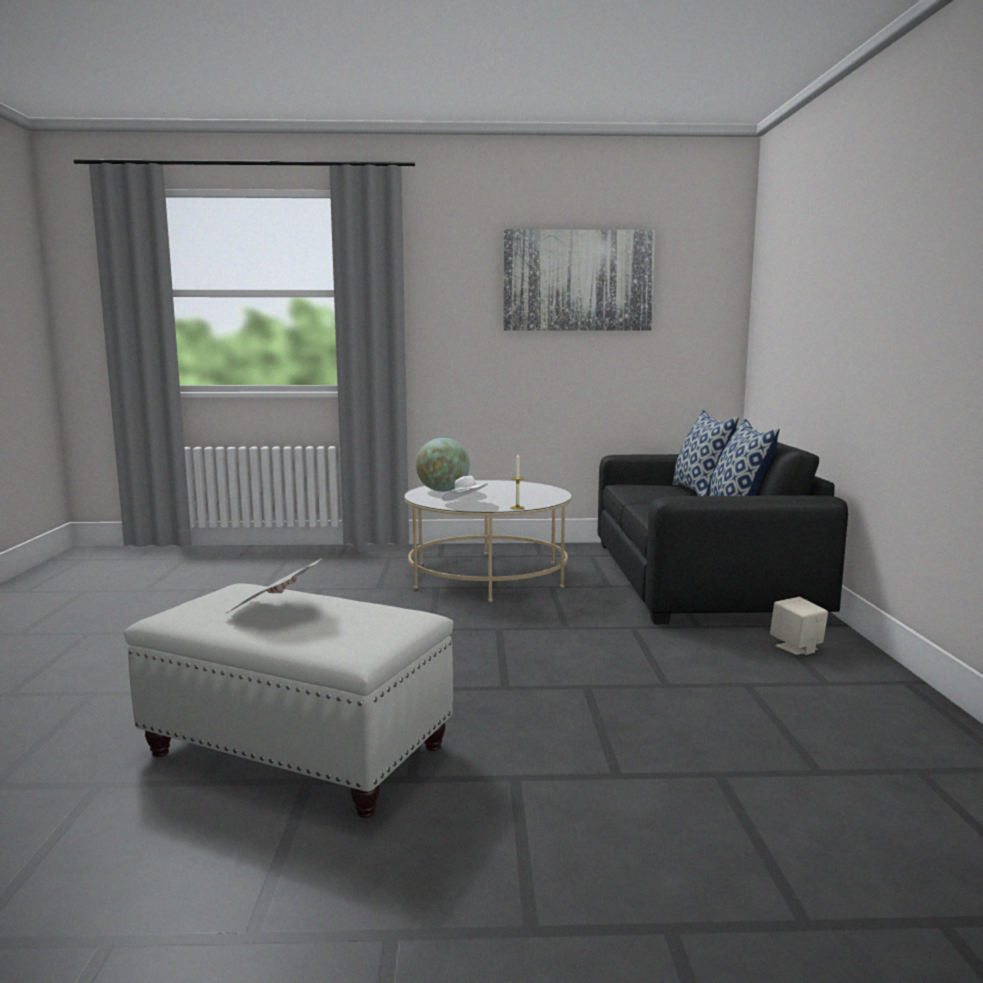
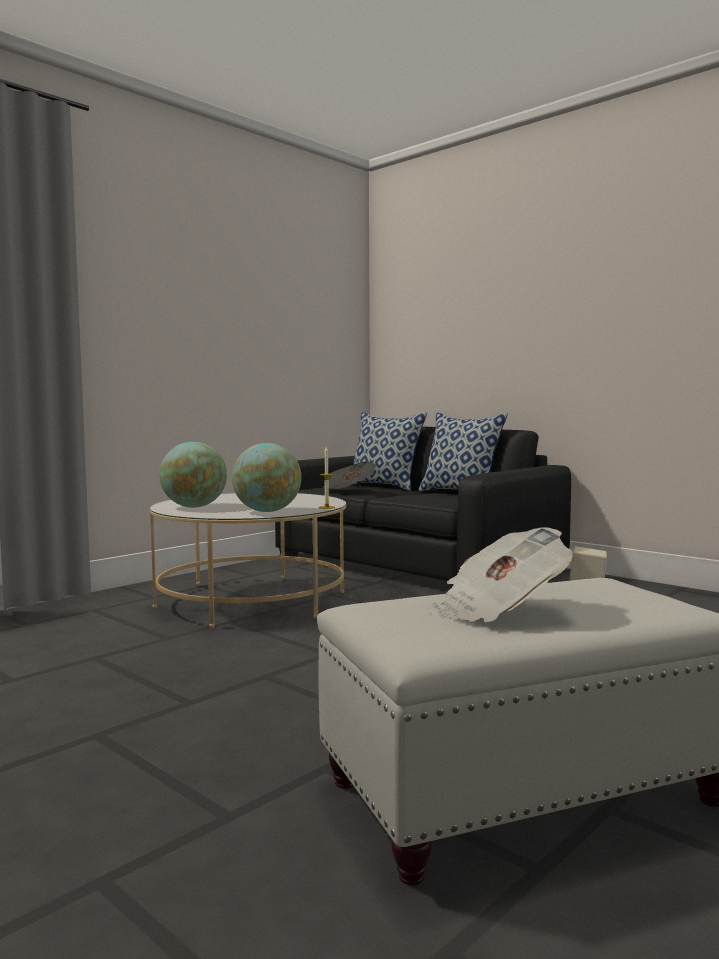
camera: 45 degrees left, 5 degrees down
(466, 504) = (267, 511): white hat -> globe
(577, 281) = (245, 279): picture -> none
(635, 492) = (349, 491): none -> newspaper

